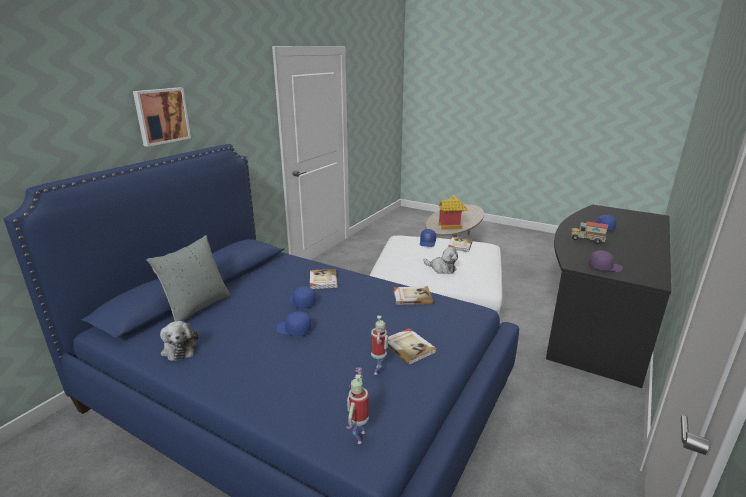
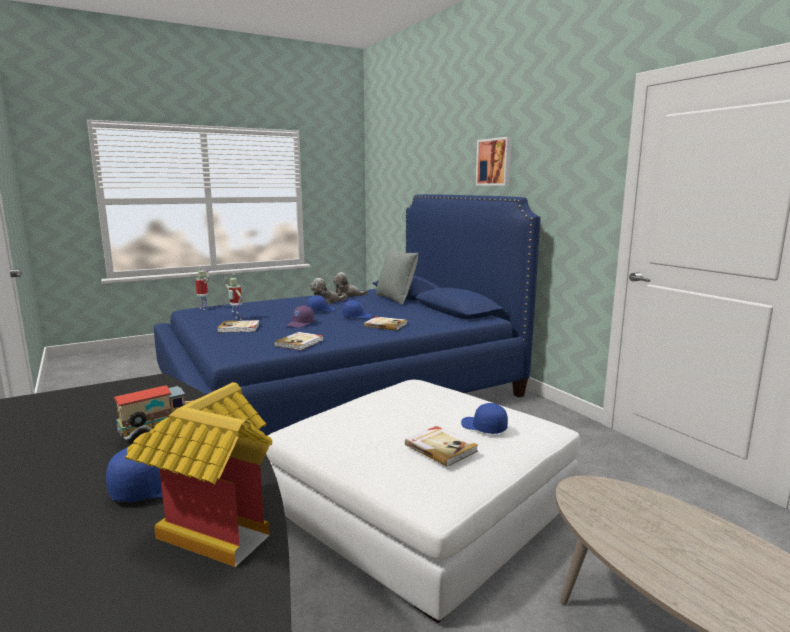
camera: 120 degrees right, 10 degrees down
(441, 269) = (375, 408): plush toy -> plush toy (326, 302)
(451, 226) = (610, 515): toy house -> toy house (212, 524)
(604, 267) = (99, 395): purple cap -> purple cap (300, 324)

